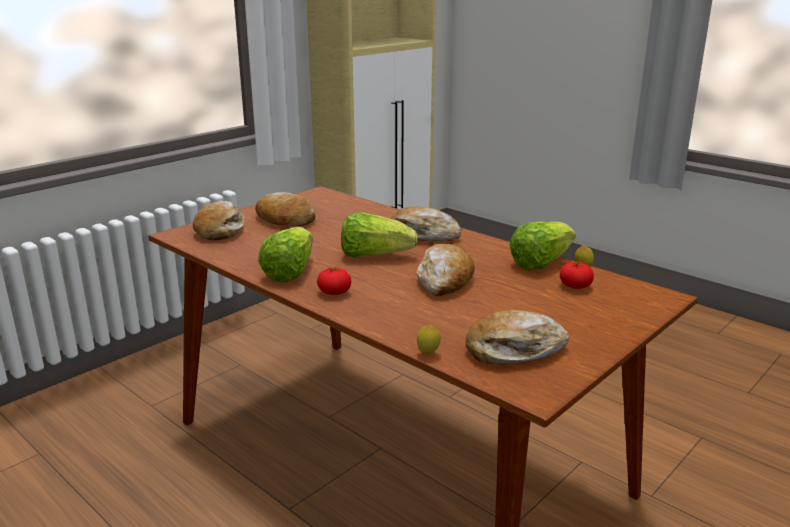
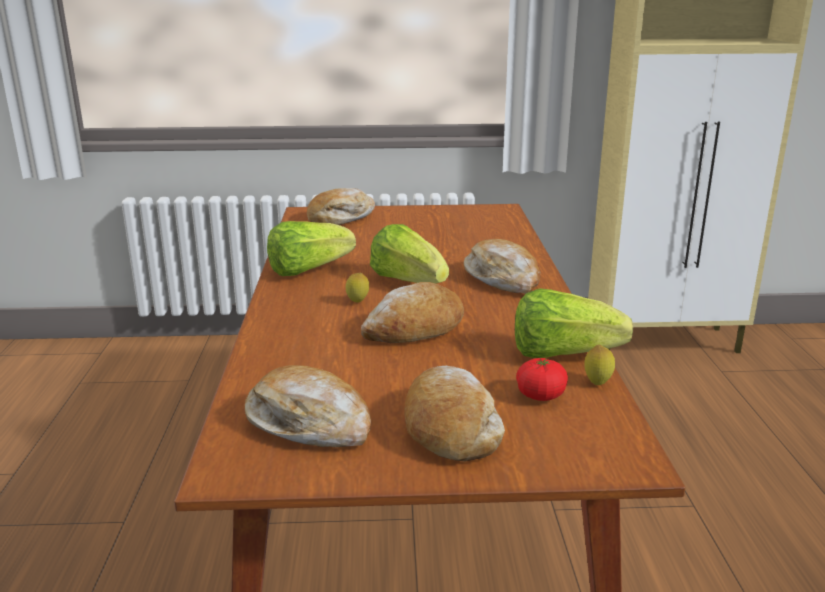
camera: 45 degrees right, 0 degrees up
(284, 220) = (410, 225): bread -> bread (450, 427)
(334, 292) = (298, 300): tomato -> none
(428, 354) = (236, 386): lemon -> lemon (357, 302)

